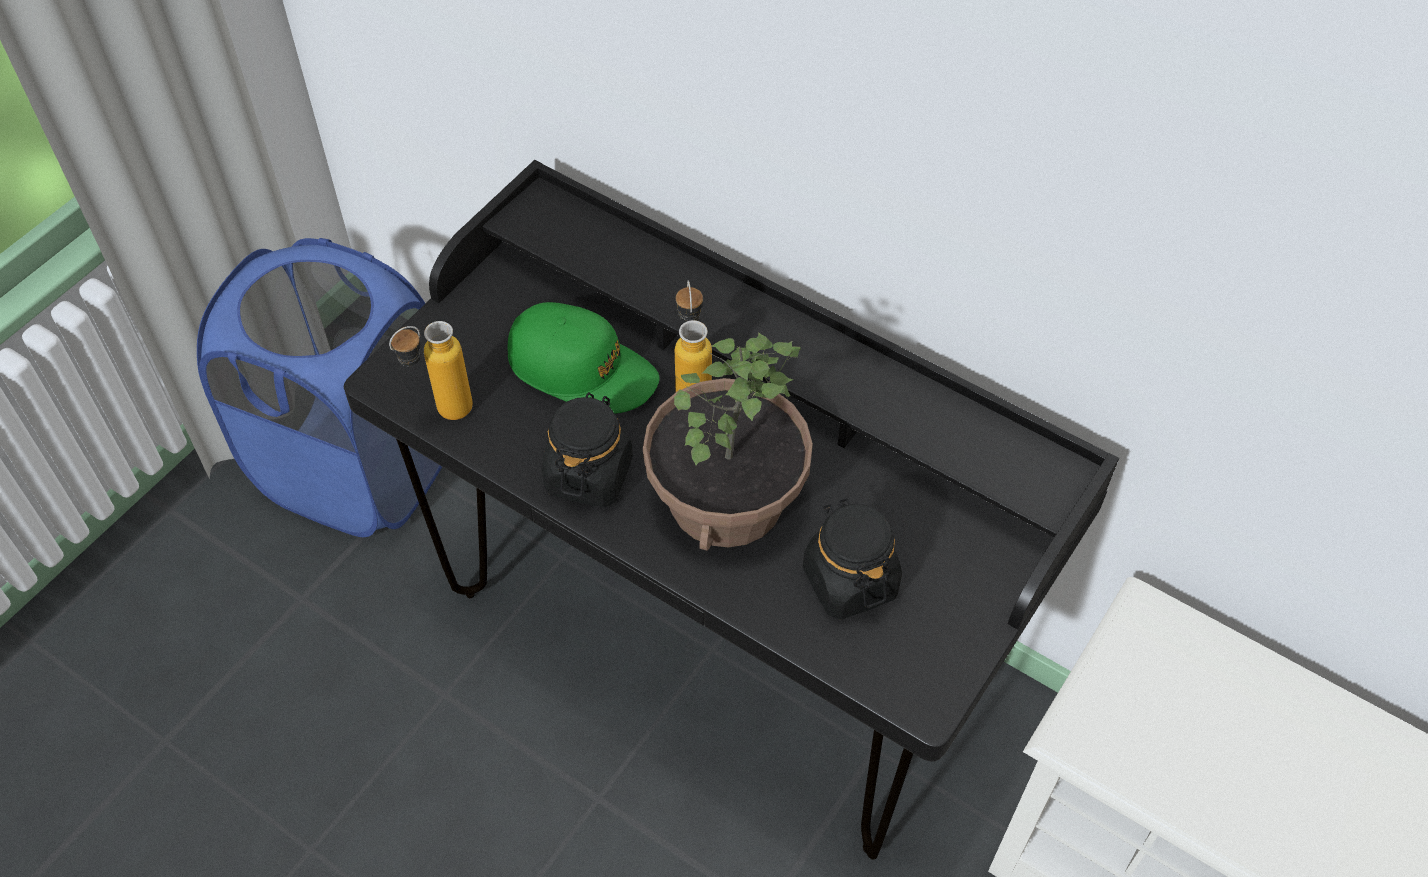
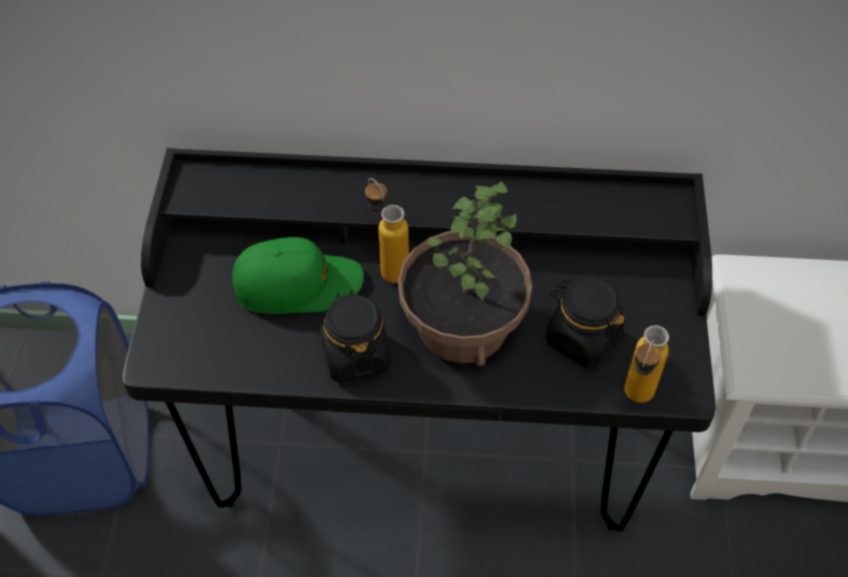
camera: 30 degrees left, 0 degrees up
(441, 414) = (215, 366): bottle -> bottle (634, 401)

